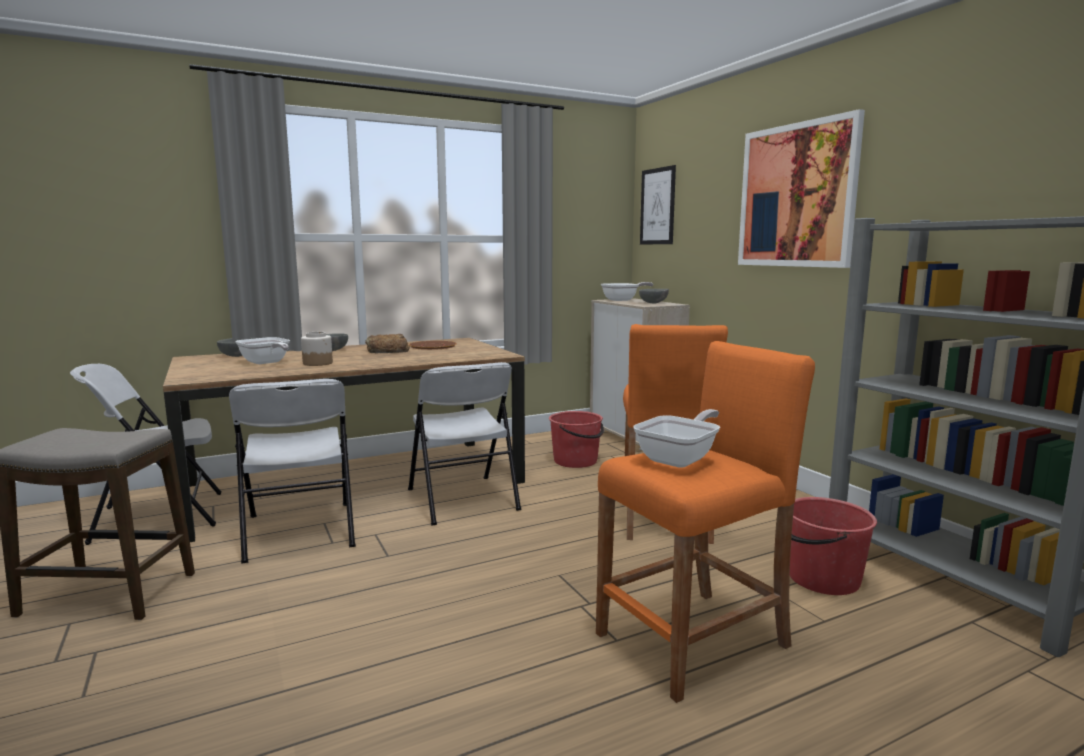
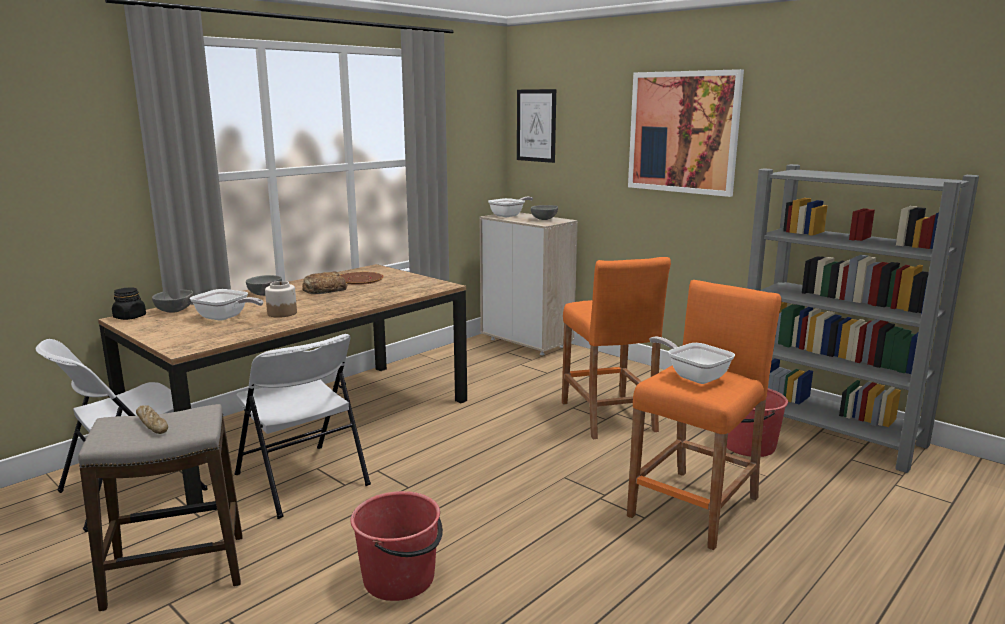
camera: 20 degrees left, 5 degrees up
(87, 437) = (152, 424): none -> bread
(197, 357) = (130, 317): none -> black jar
(462, 499) = (425, 425): white chair -> none
(576, 461) = (494, 373): red bucket -> red bucket (400, 579)
(680, 459) = (693, 376): frying pan -> frying pan turned 60 degrees counterclockwise

